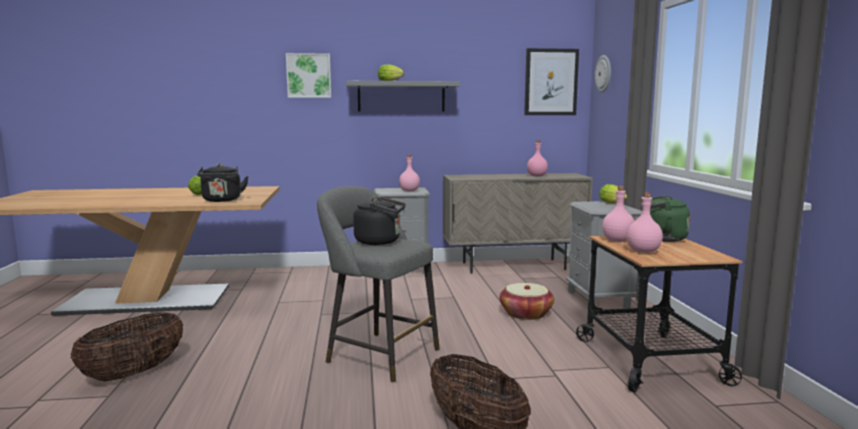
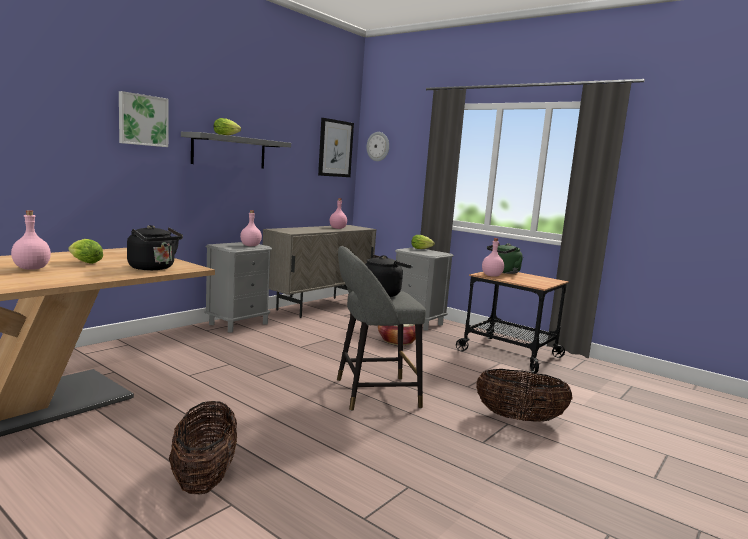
camera: 45 degrees left, 0 degrees up
(643, 251) = (522, 281): pink bottle -> pink bottle (32, 268)

